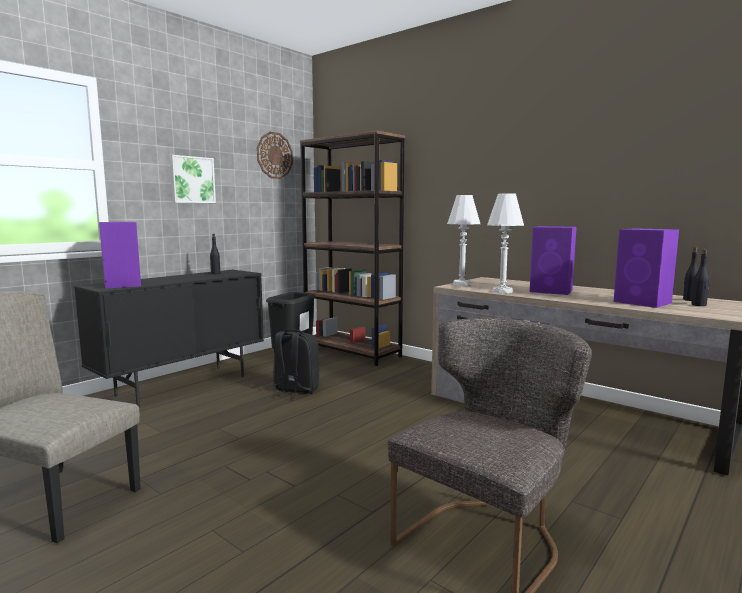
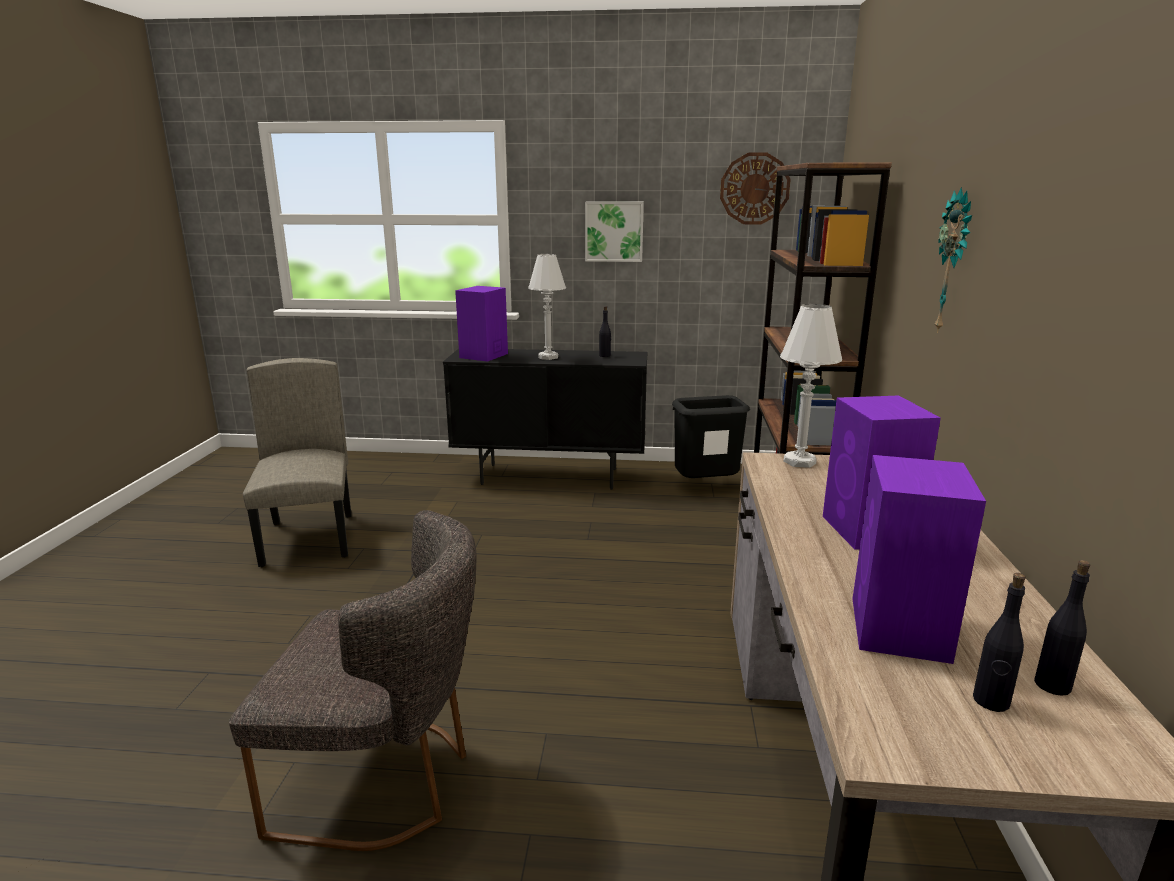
camera: 55 degrees right, 10 degrees up
(295, 390) = (616, 529): black backpack -> none
(492, 175) = (955, 262): none -> wall clock
(502, 291) = (786, 498): white table lamp -> white table lamp (548, 357)

